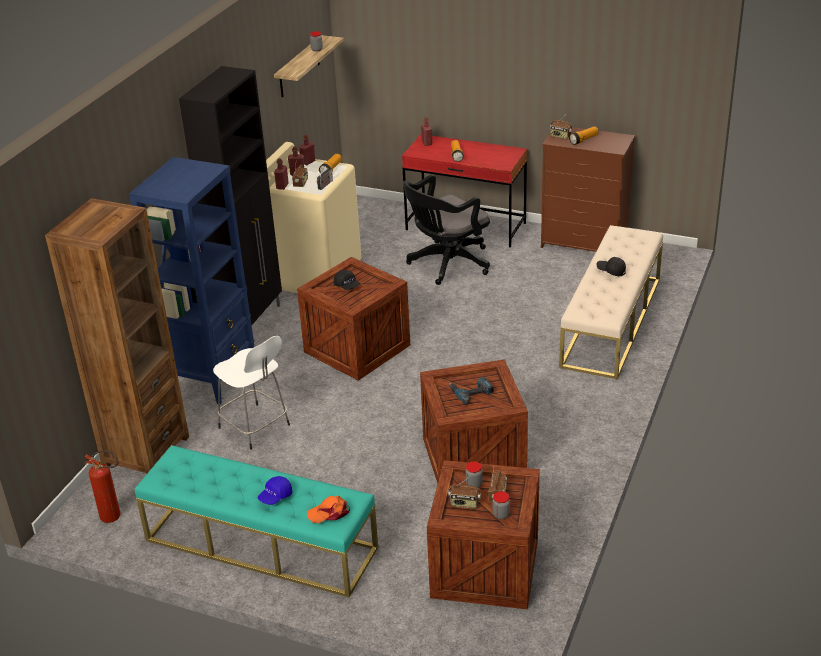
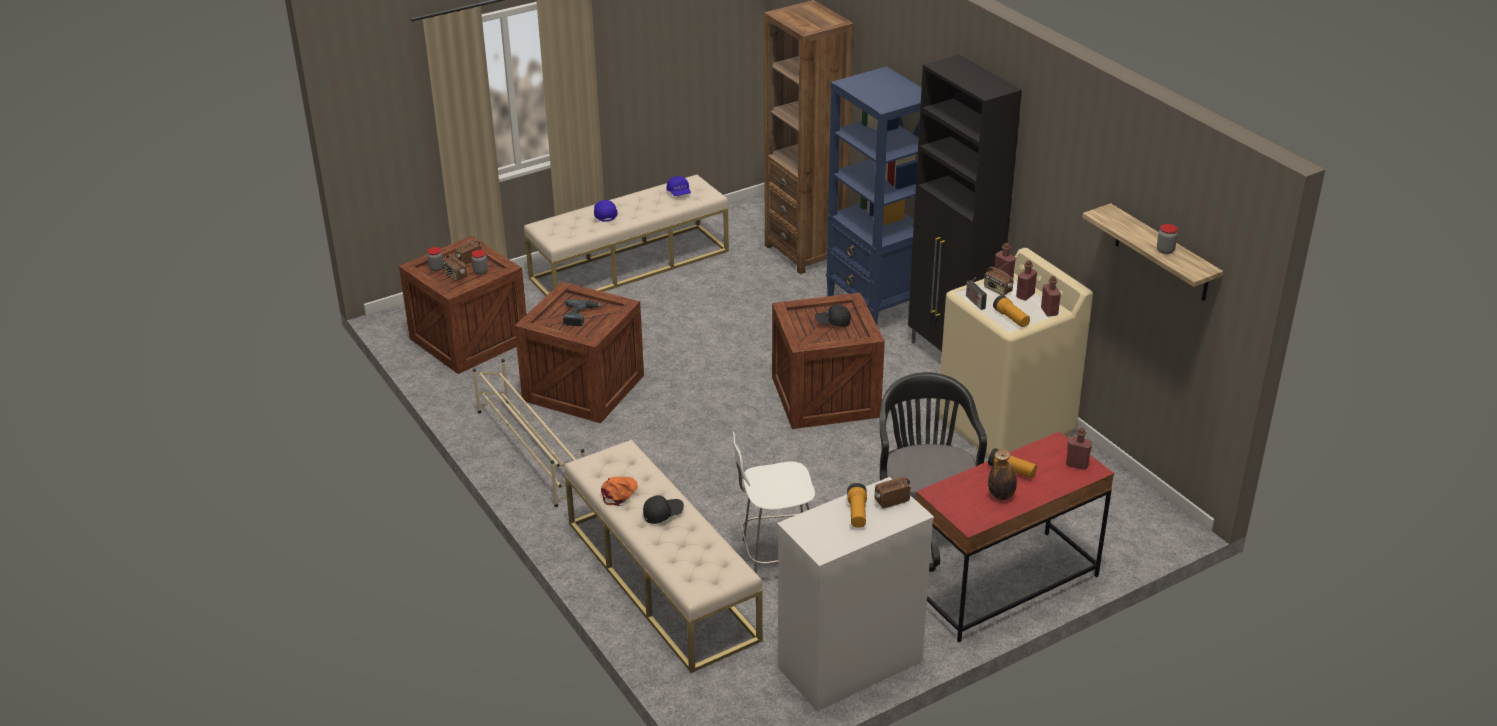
camera: 125 degrees right, 0 degrees up
(115, 517) = (741, 222): fire extinguisher -> none
(190, 473) = (679, 193): none -> blue cap
(255, 427) = (771, 305): white stool -> white stool (775, 557)
(260, 544) = (630, 265): turquoise bench -> beige bench
(329, 513) = (556, 226): orange cap -> orange cap (619, 493)
(481, 151) = (1001, 495): none -> bottle
(574, 438) = (531, 451): none -> beige shoe rack
(584, 243) = (849, 665): brown dresser -> white dresser

